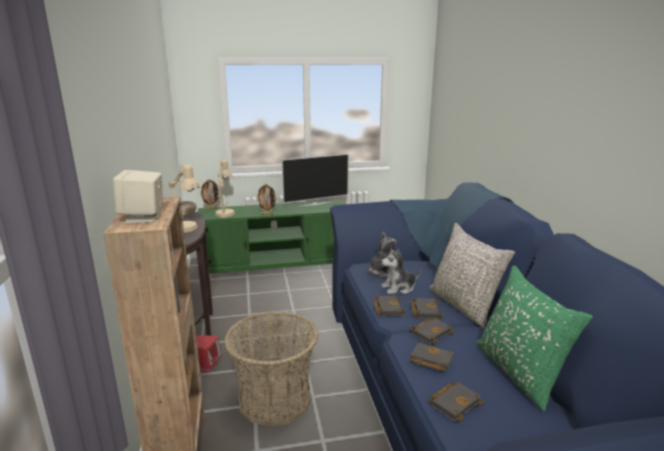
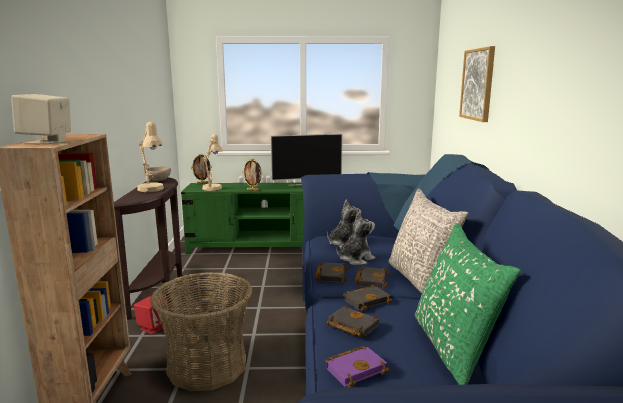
camera: 10 degrees right, 5 degrees down
(399, 288) = (355, 259): plush toy -> plush toy turned 150 degrees clockwise
(454, 403) = (356, 368): black book -> purple book
(485, 114) = (477, 84): none -> picture

